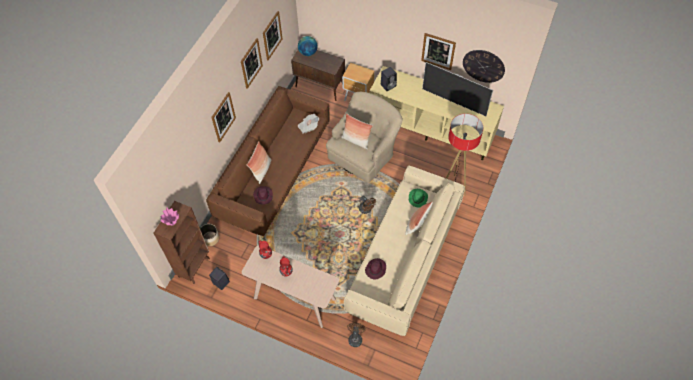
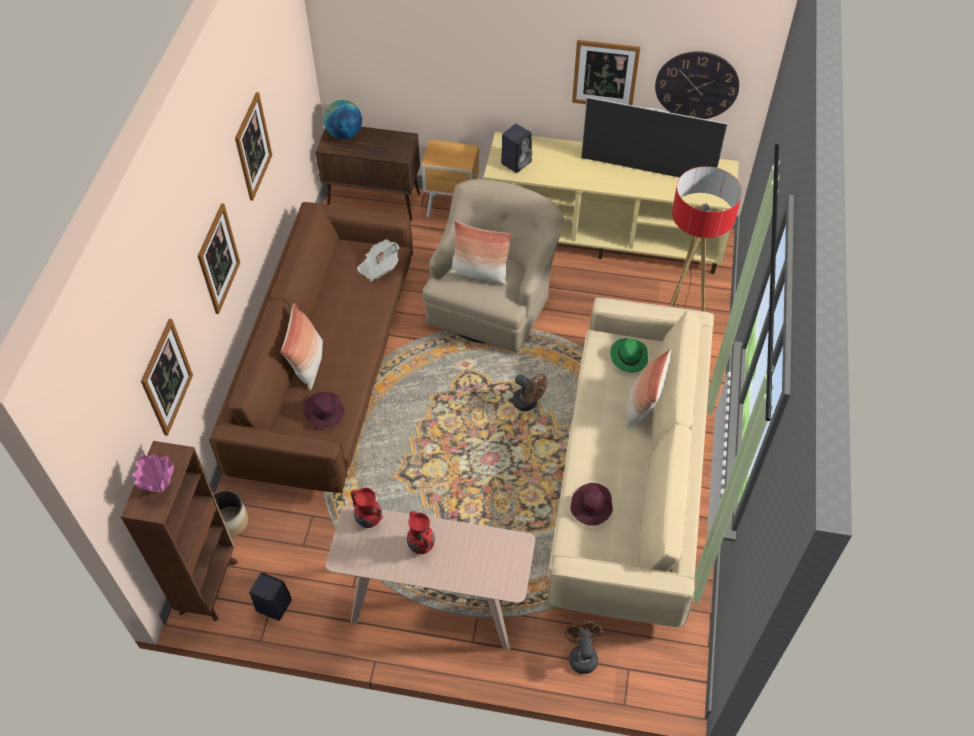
camera: 15 degrees left, 5 degrees down
(272, 35) = (280, 94): picture -> picture (166, 377)

